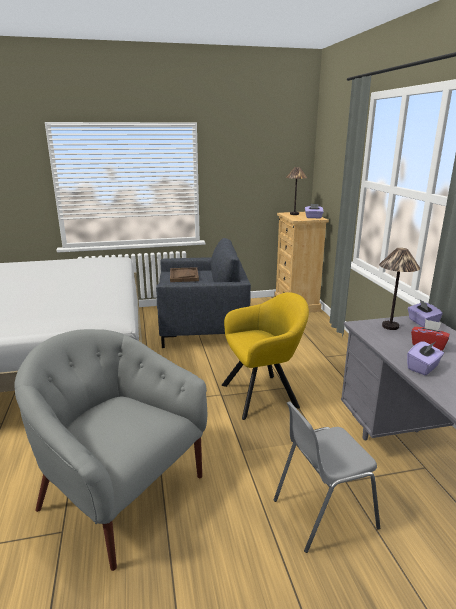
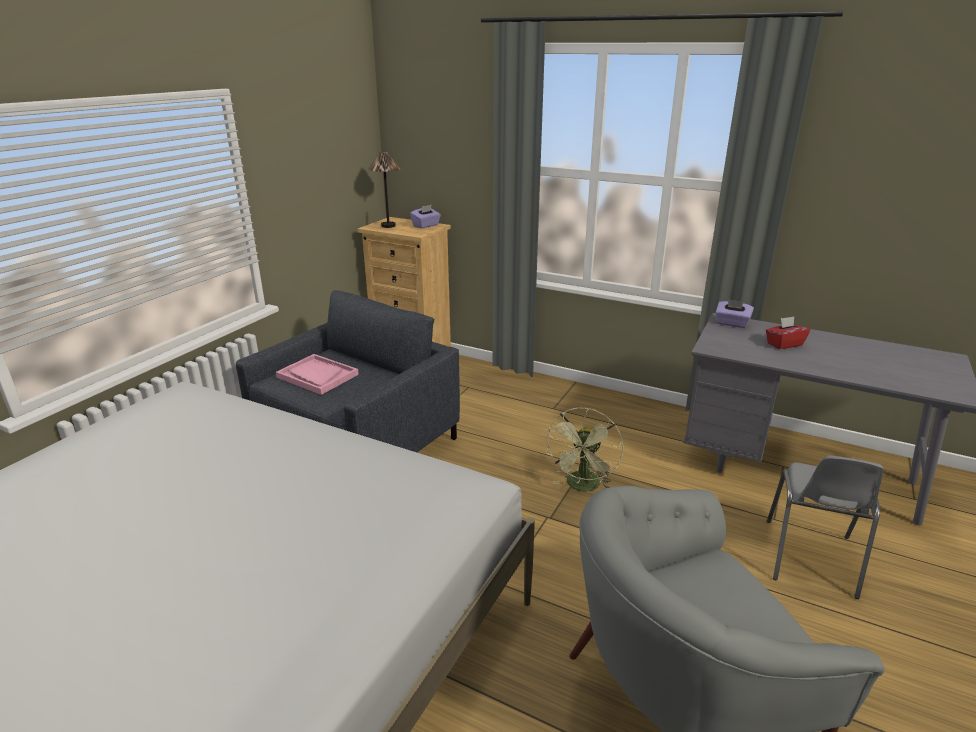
camera: 50 degrees left, 5 degrees up
(184, 276) = (317, 376): brown tray -> pink tray
(264, 395) = (583, 487): yellow armchair -> green fan
(390, 326) = (726, 338): table lamp -> none
(423, 367) = (827, 366): purple tissue box -> none

